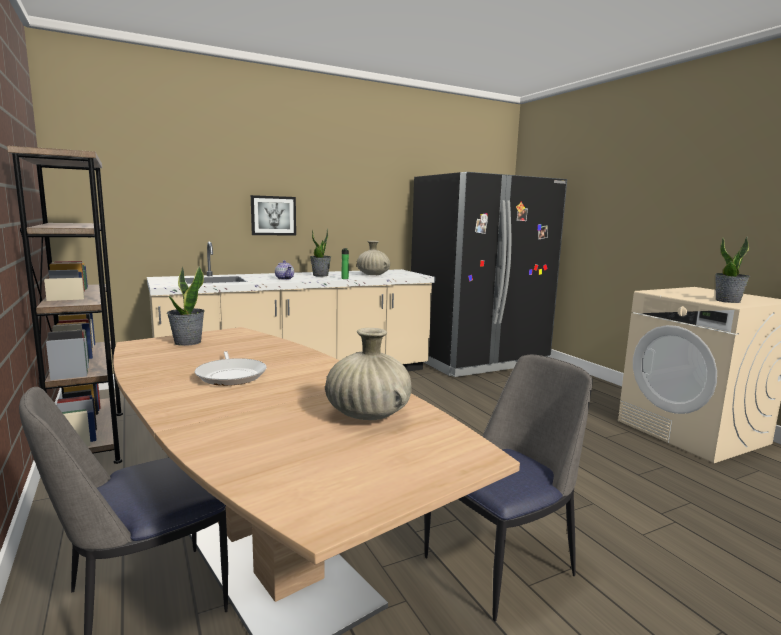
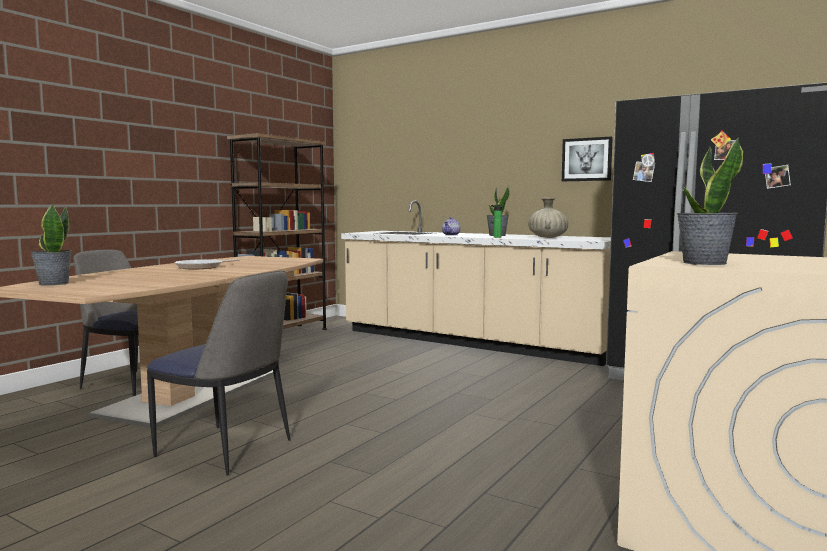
camera: 60 degrees right, 5 degrees down
(187, 342) = (263, 259): potted plant -> potted plant (53, 283)
(273, 215) = (479, 176): picture -> picture (587, 159)
(368, 414) = (149, 281): beige vase -> none

